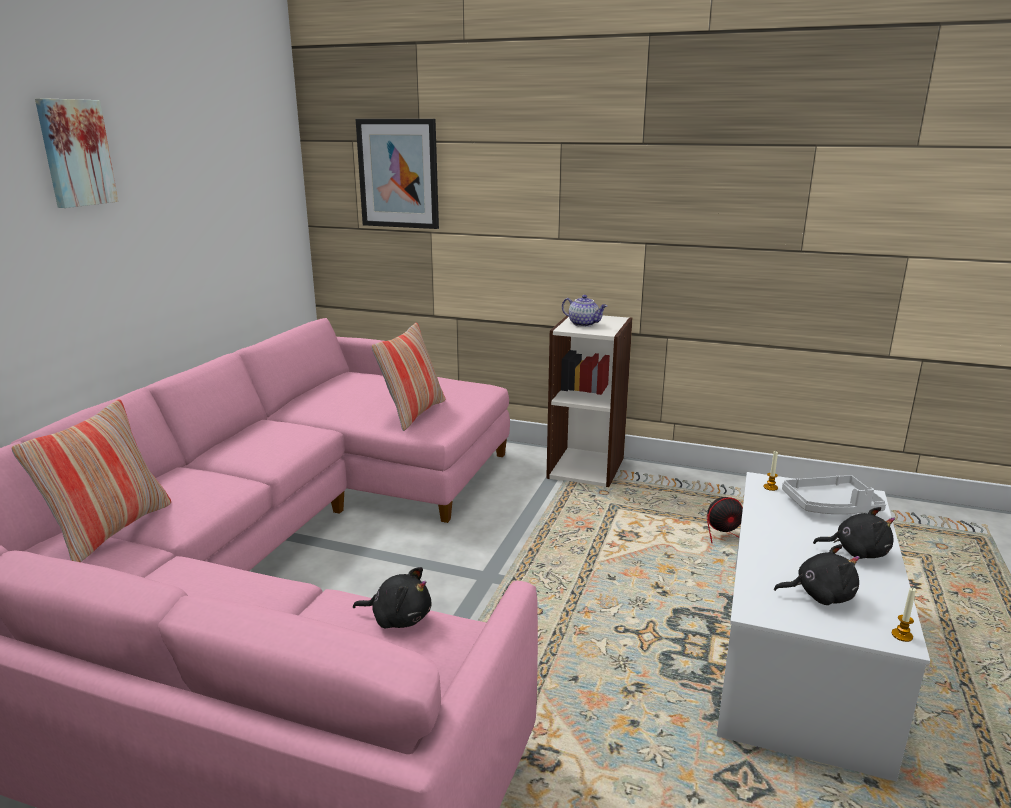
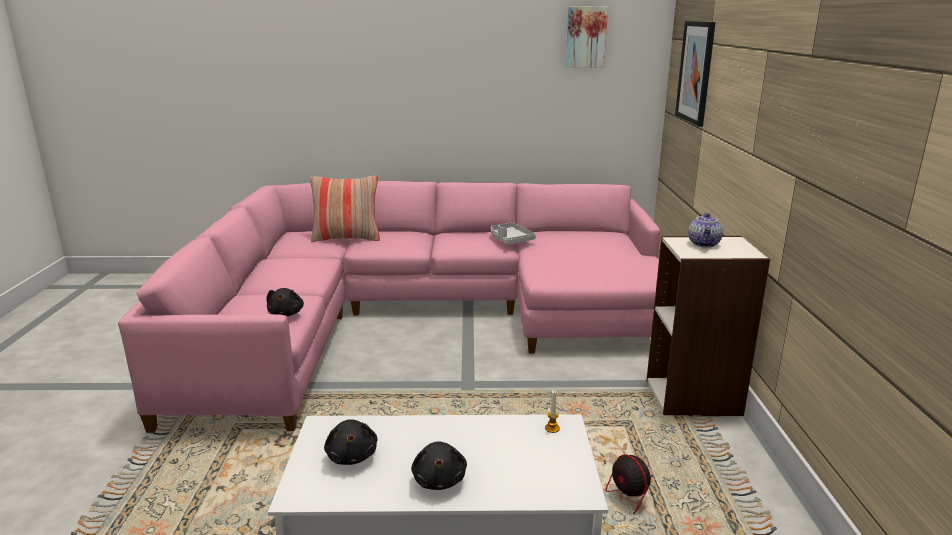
camera: 70 degrees right, 0 degrees up
(75, 153) = (443, 40): picture -> picture (586, 37)
(413, 413) = (565, 266): pillow -> none
(831, 506) = (533, 466): grey tray -> grey tray (510, 239)
(902, 635) = (300, 498): candle -> none

